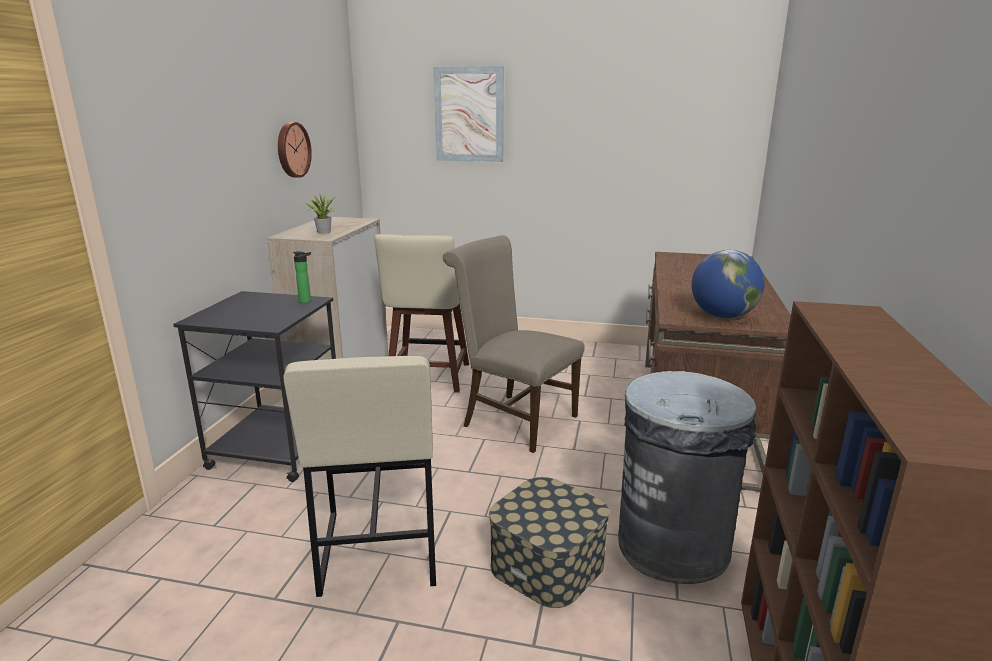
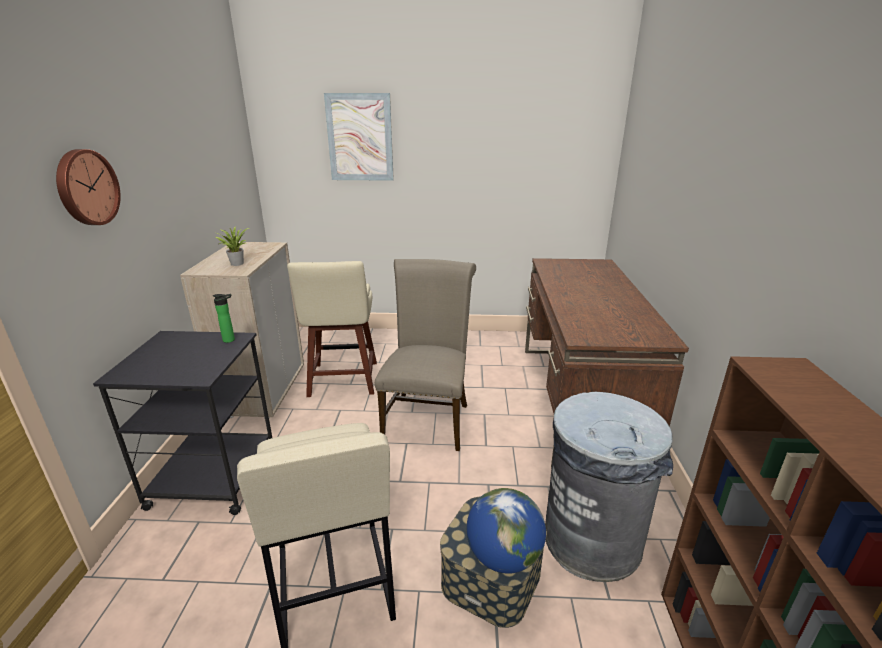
camera: 10 degrees left, 5 degrees up
(292, 150) = (195, 181): wall clock -> wall clock (86, 187)
(514, 419) = (428, 419): beige chair -> beige chair turned 75 degrees clockwise
(723, 316) = (616, 332): globe -> globe (503, 556)

